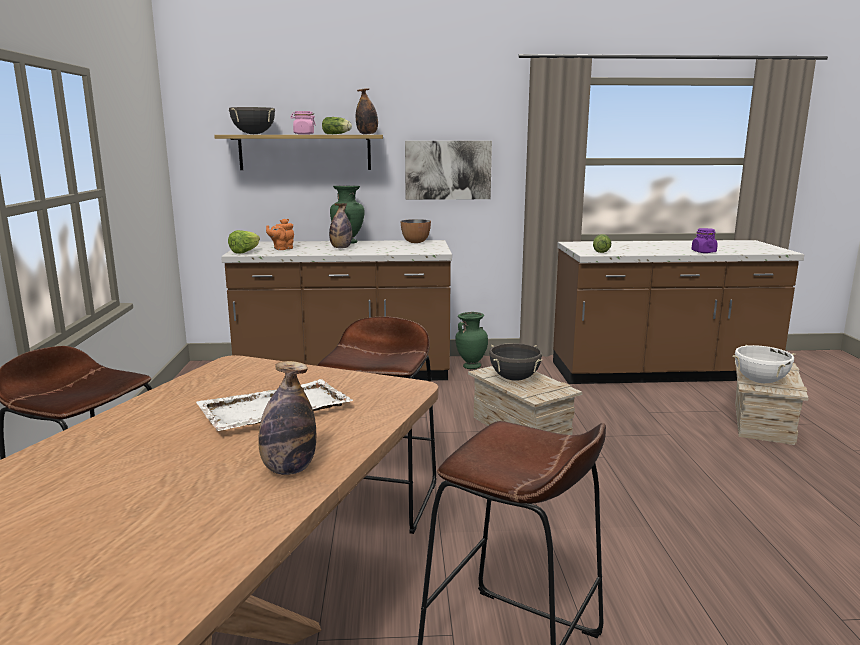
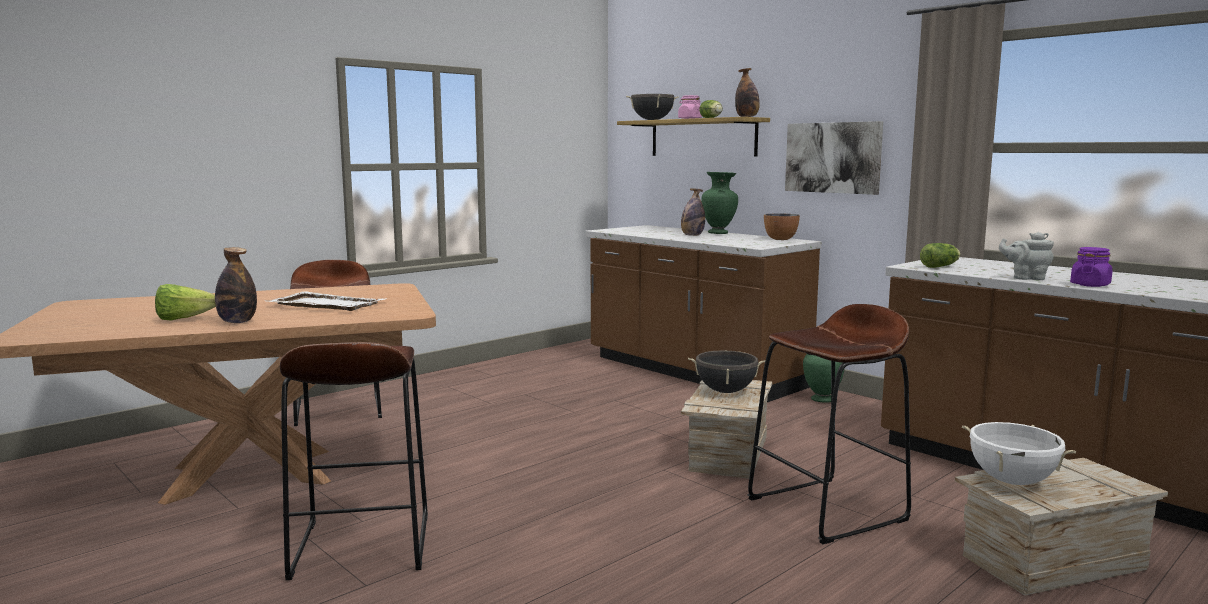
camera: 50 degrees right, 5 degrees down
(245, 252) = (611, 230): lettuce -> lettuce (185, 319)
(282, 249) = (646, 231): orange teapot -> none
(379, 500) = (503, 448): brown stool -> brown stool (827, 509)
(666, 252) = (1026, 278): none -> grey teapot

